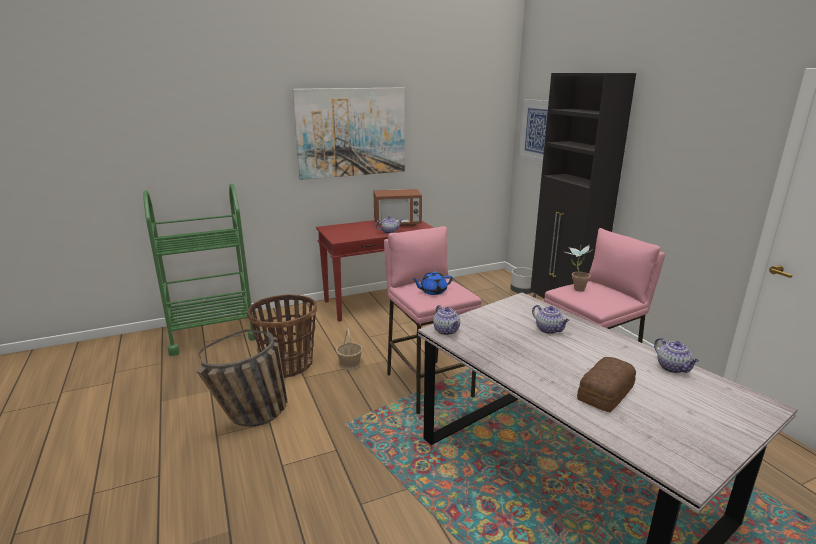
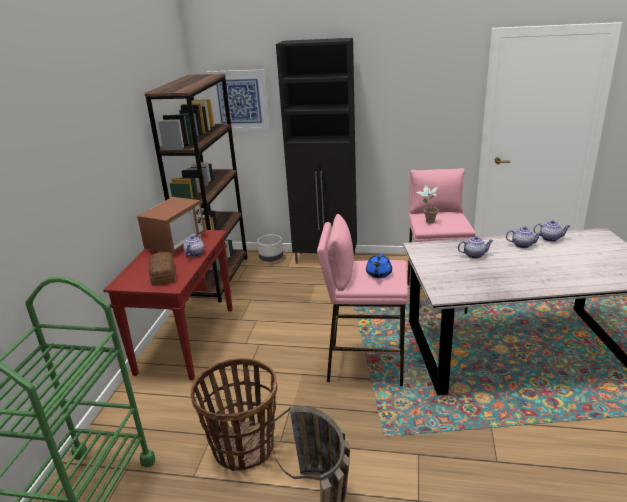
camera: 55 degrees left, 5 degrees up
(350, 364) = (286, 399): basket -> none
(351, 132) = (101, 153): picture -> none
(447, 331) = (446, 293): teapot -> teapot (523, 245)
(465, 283) = (218, 278): none -> brown bookcase
(604, 392) = (569, 268): bread -> bread (162, 275)

